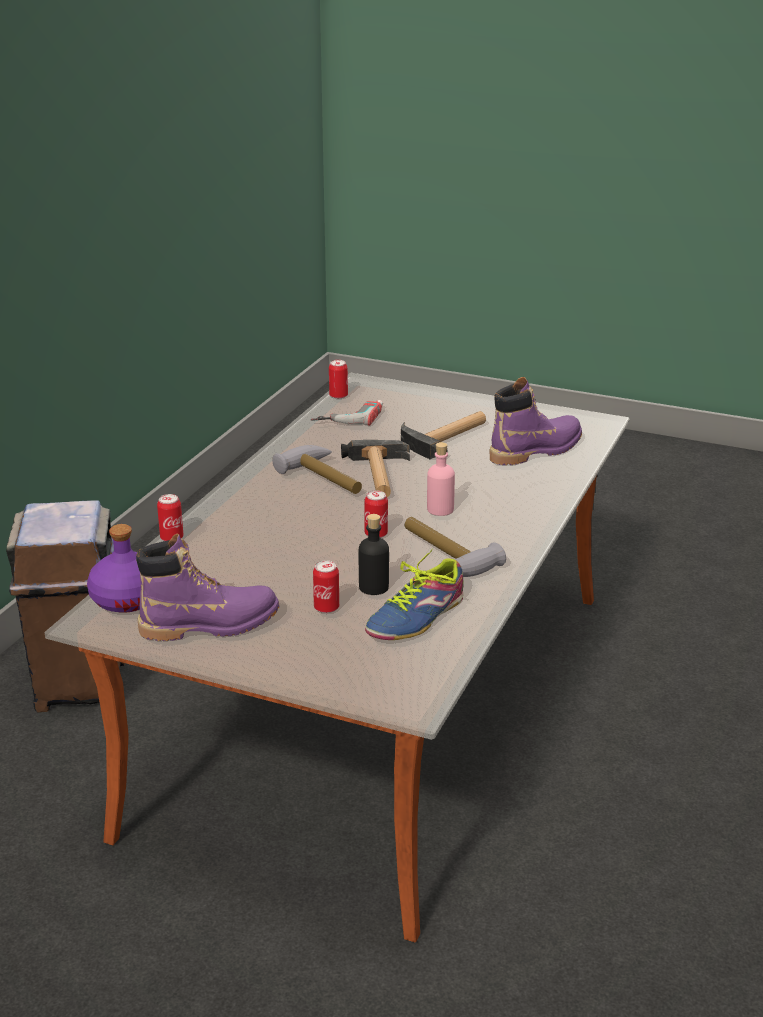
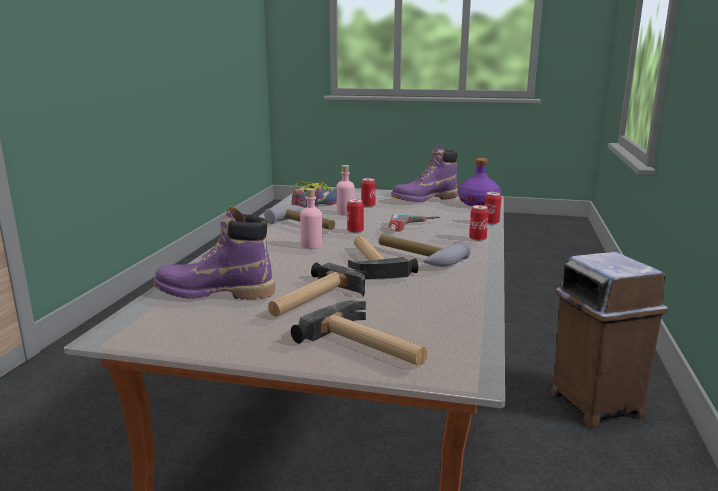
camera: 170 degrees right, 10 degrees down
(338, 396) = (479, 345): can -> can (477, 239)
(348, 416) = (441, 316): power drill -> power drill (414, 228)
(373, 587) = (345, 213): black bottle -> pink bottle
(414, 401) = (368, 345): none -> hammer
(536, 450) = (215, 293): purple boot -> purple boot turned 45 degrees clockwise

